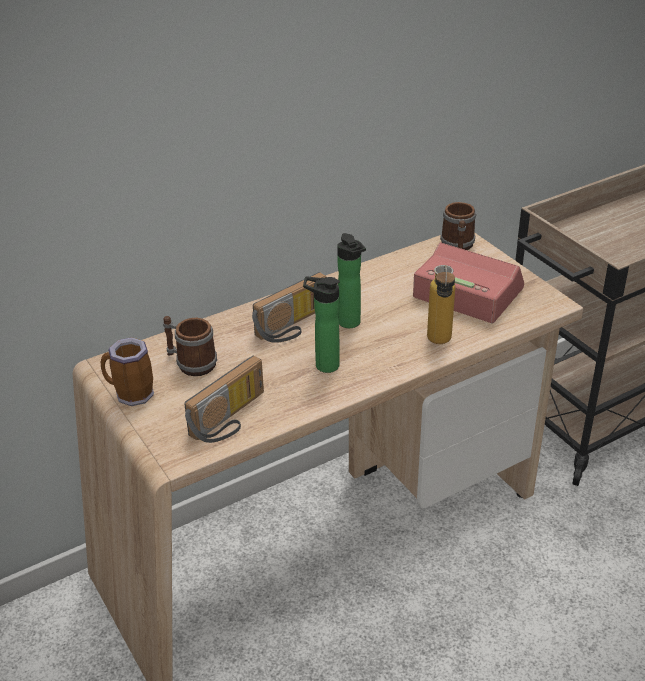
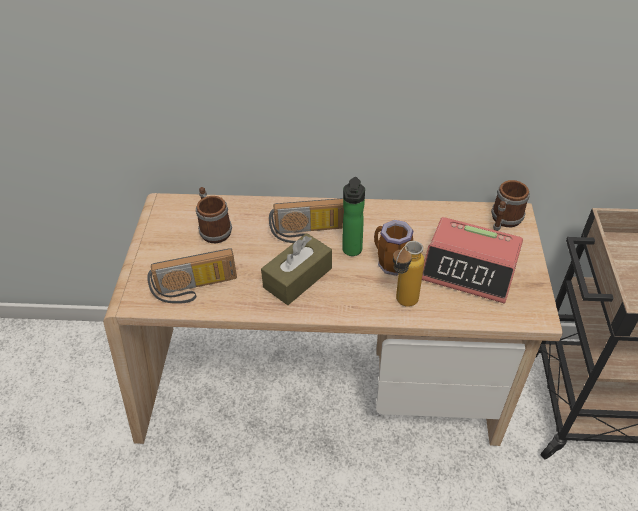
camera: 35 degrees right, 10 degrees up
(131, 395) = (154, 236): mug -> mug (390, 264)
(323, 365) = (298, 278): bottle -> brown tissue box
(467, 293) = (470, 268): alarm clock -> alarm clock turned 135 degrees clockwise

